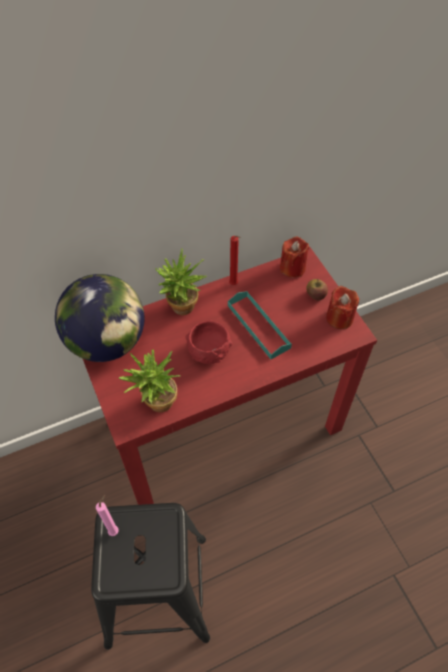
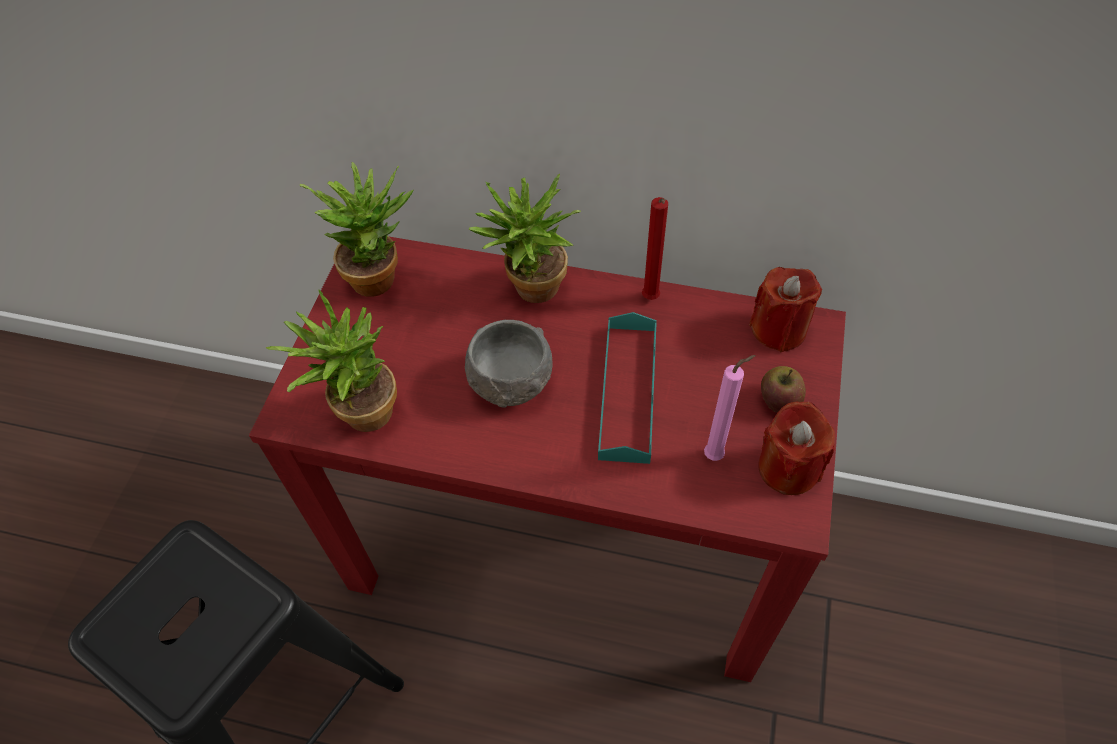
camera: 40 degrees right, 0 degrees up
(107, 342) = (380, 275): globe -> potted plant
(115, 530) = (177, 565): pink candle -> pink candle (716, 455)
(209, 351) = (511, 382): red bowl -> grey bowl

